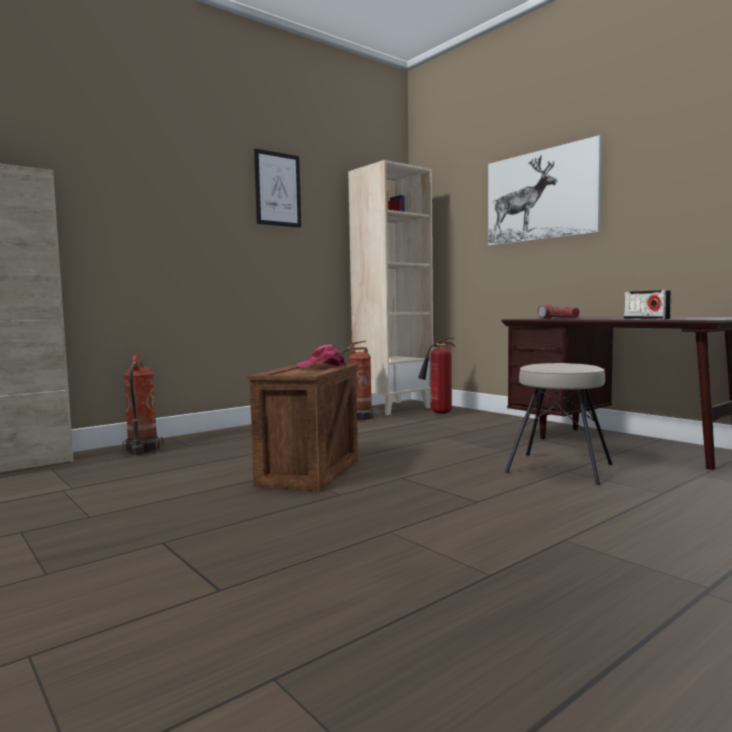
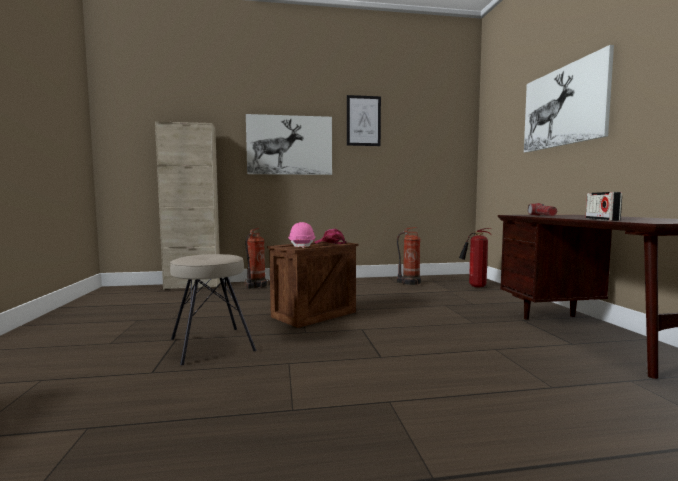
camera: 30 degrees right, 0 degrees up
(173, 218) = (289, 145): none -> picture
(300, 371) = (302, 246): none -> pink hard hat
(393, 408) = (447, 278): beige bookcase -> none
(559, 469) = (493, 346): beige stool -> beige stool (211, 345)

